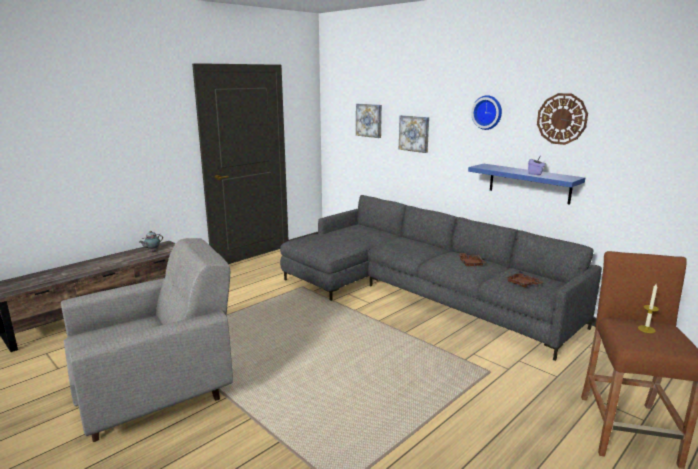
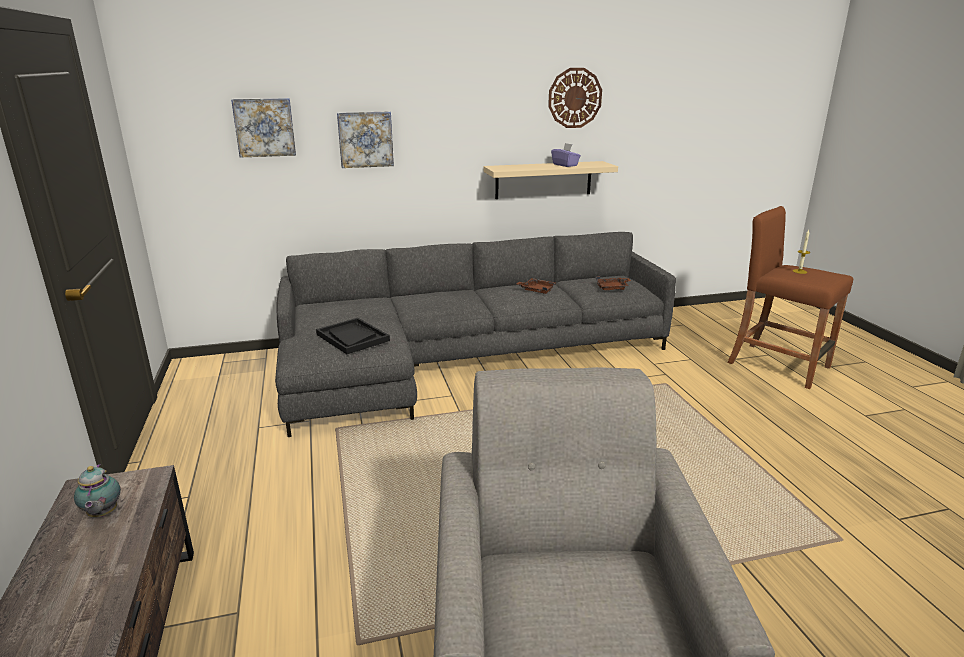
camera: 60 degrees left, 5 degrees up
(328, 242) = (352, 337): none -> black tray
(488, 112) = (483, 97): wall clock -> none
(529, 183) = (543, 180): blue shelf -> beige shelf

